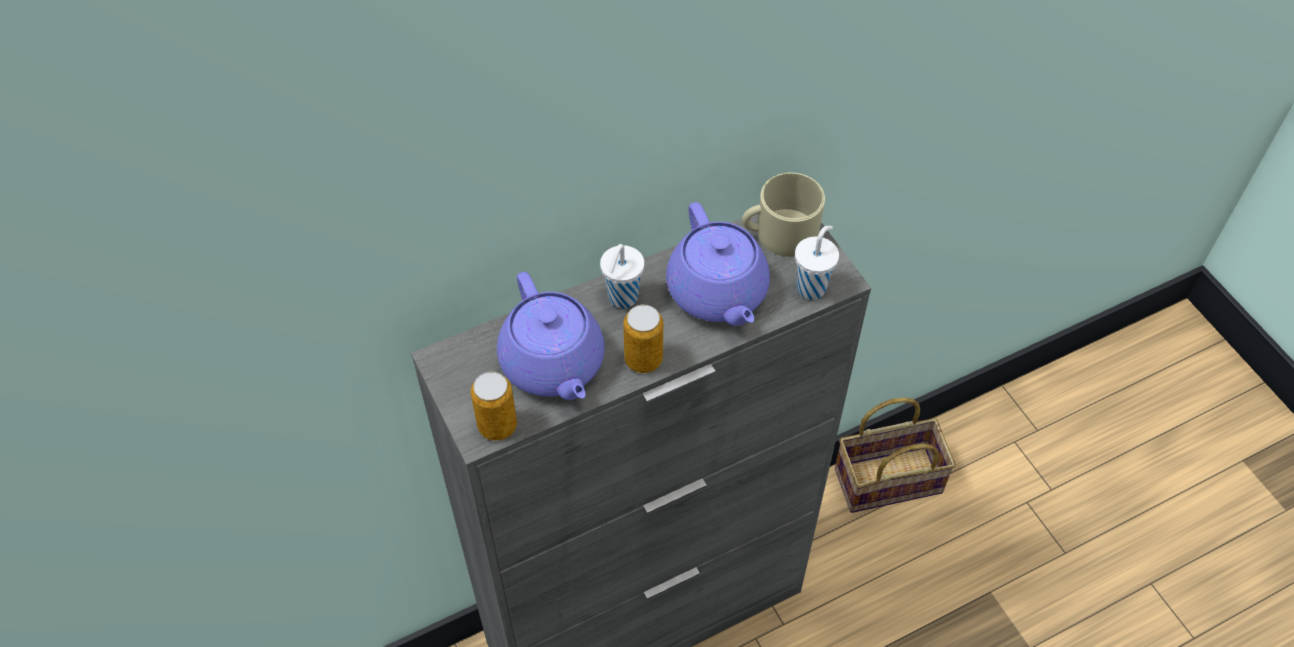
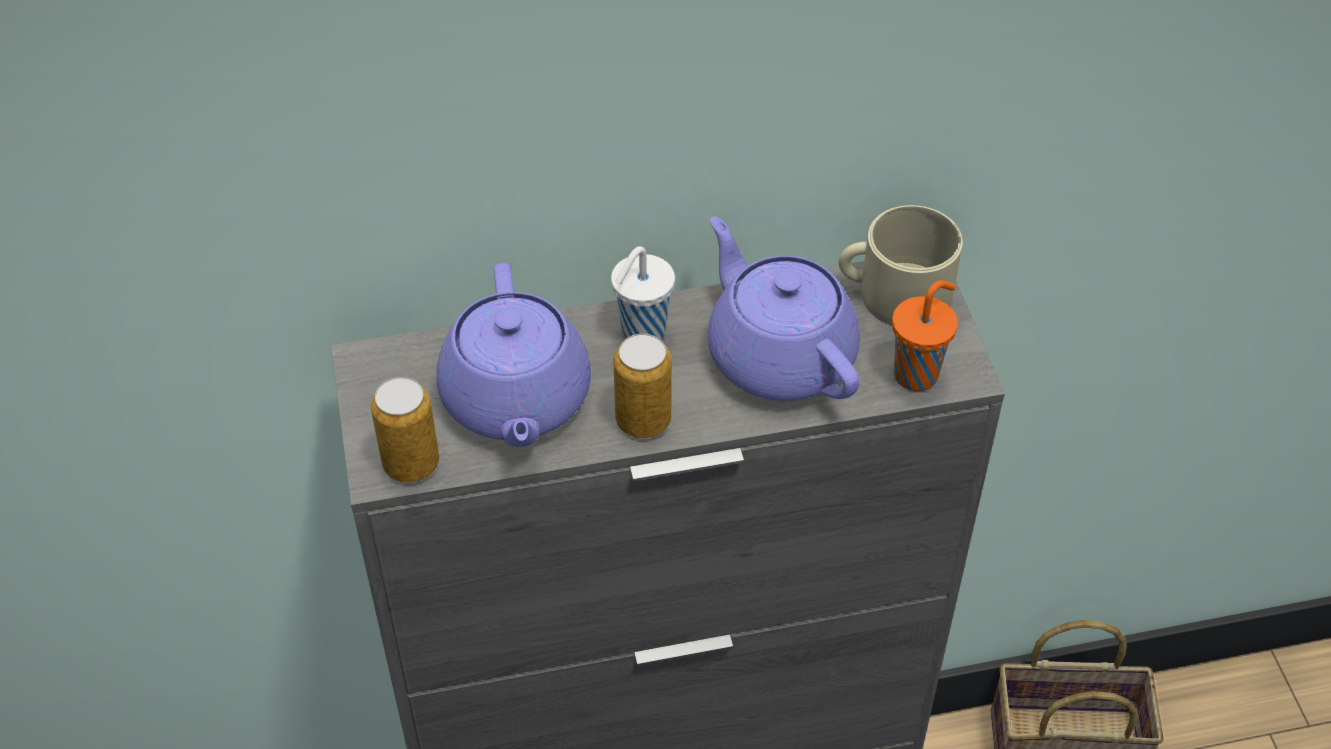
camera: 15 degrees right, 5 degrees down
(718, 293) = (778, 355): purple teapot -> purple teapot turned 150 degrees clockwise
(812, 286) = (918, 374): white cup -> orange cup

